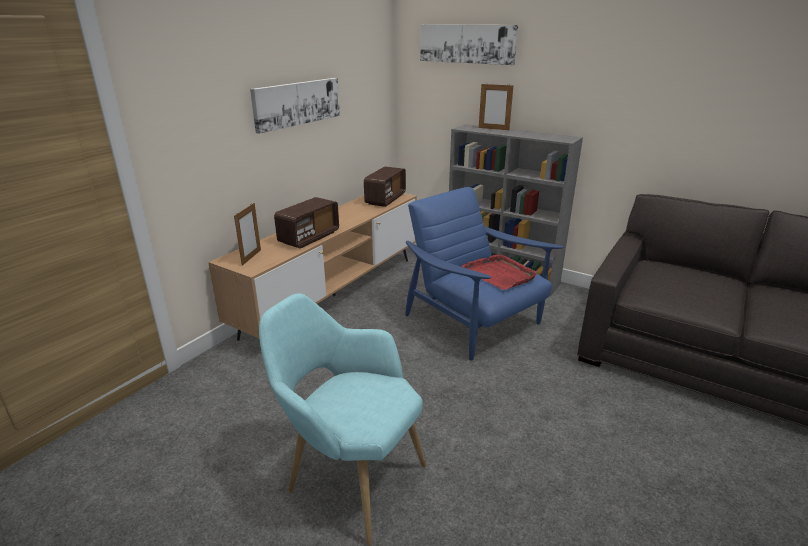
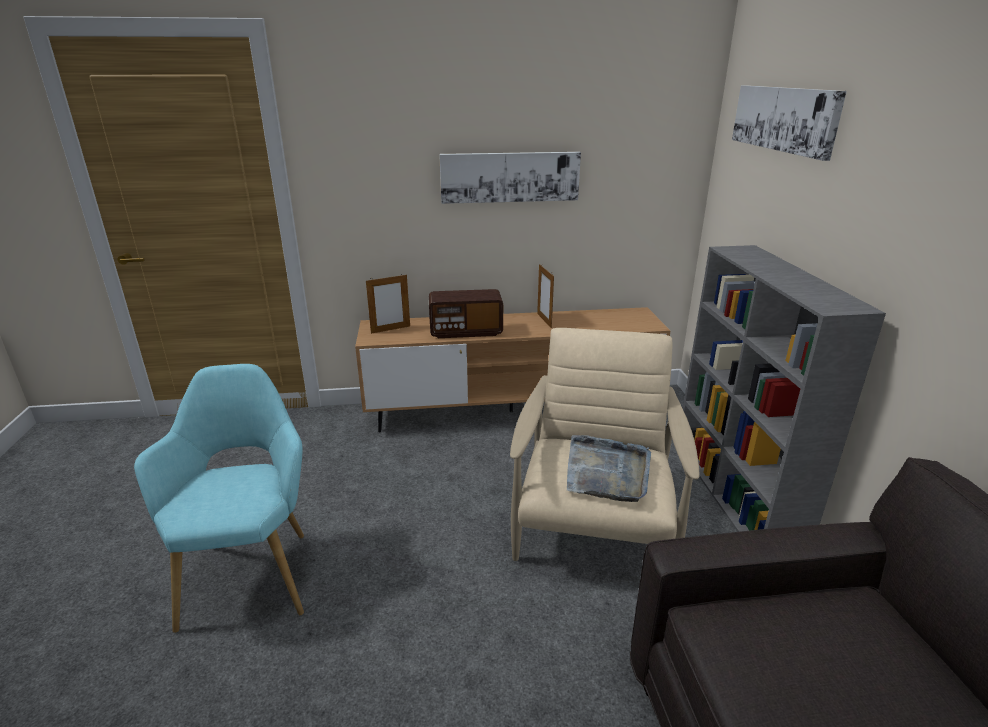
camera: 50 degrees right, 0 degrees up
(385, 199) = (623, 321): radio -> none
(474, 322) = (594, 523): blue armchair -> beige armchair
(493, 129) = (770, 261): picture frame -> picture frame (544, 320)
(499, 274) = (607, 471): red tray -> grey tray

